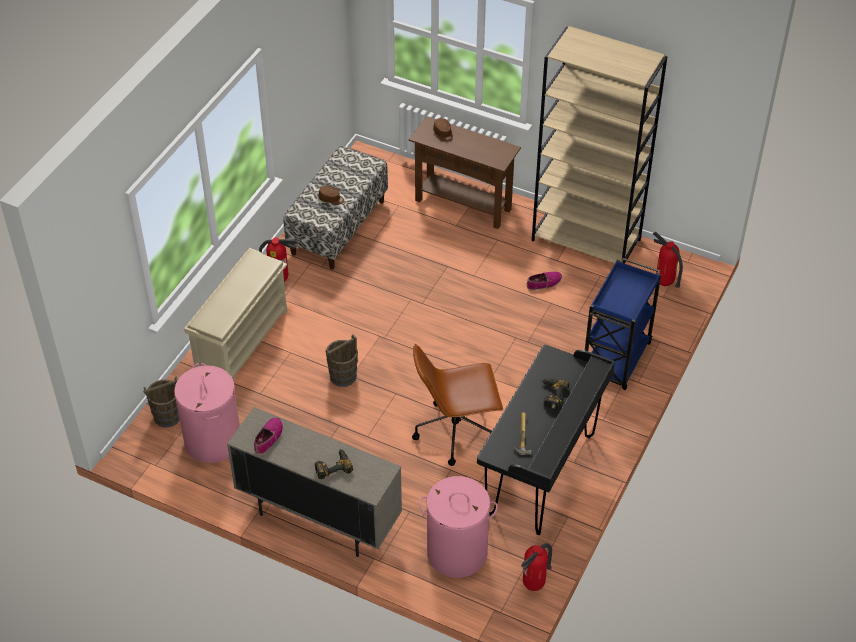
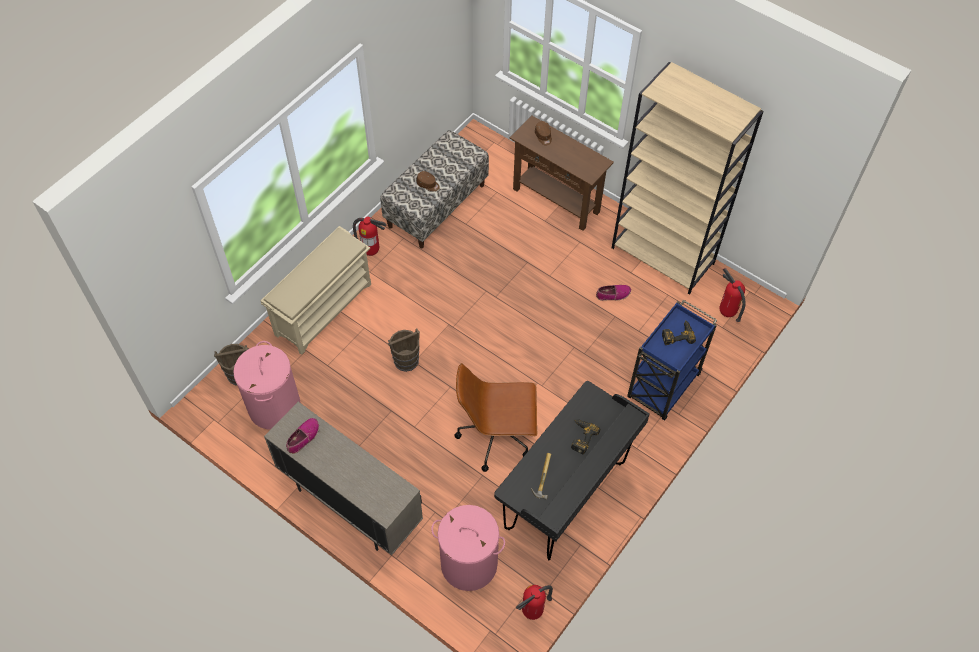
camera: 10 degrees right, 10 degrees up
(332, 466) = (355, 478): power drill -> power drill (677, 334)

